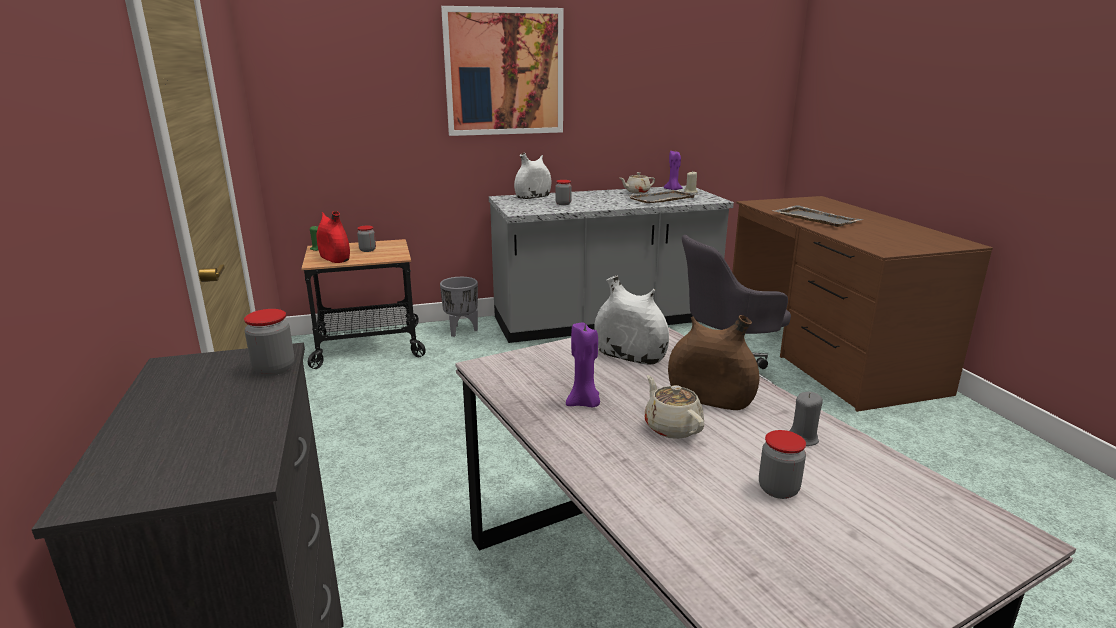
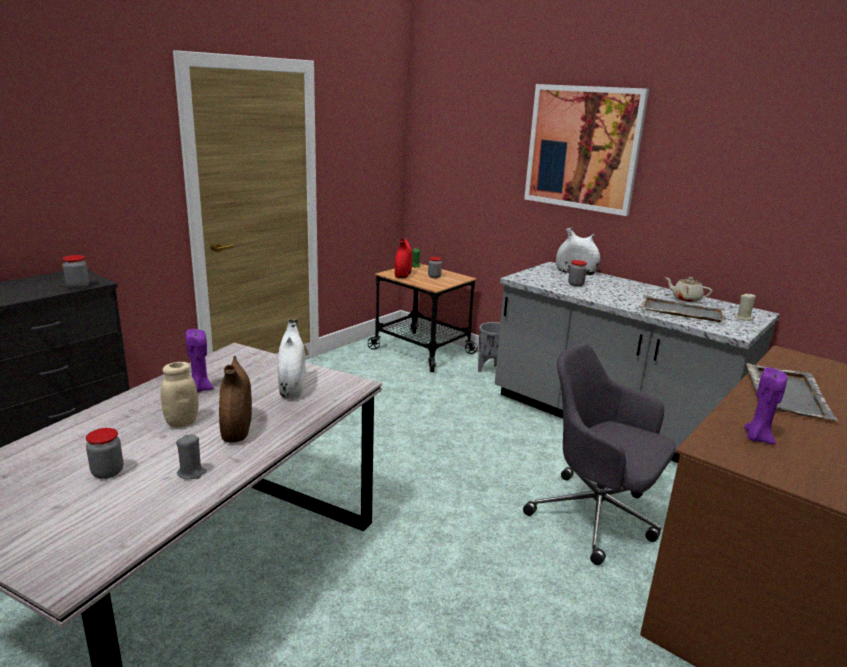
camera: 55 degrees right, 0 degrees up
(672, 427) = (182, 422): beige teapot -> beige jar
(673, 190) = (734, 310): purple candle -> purple candle (757, 438)

